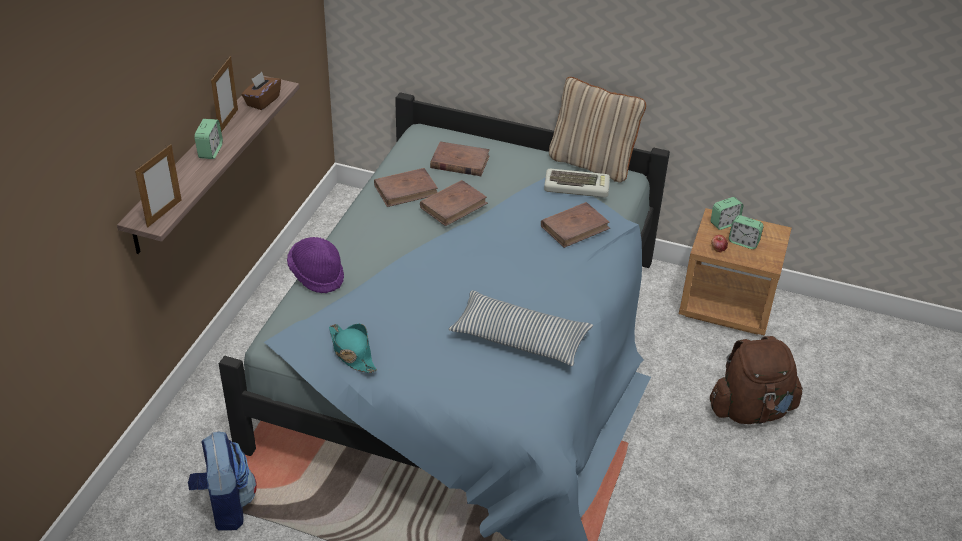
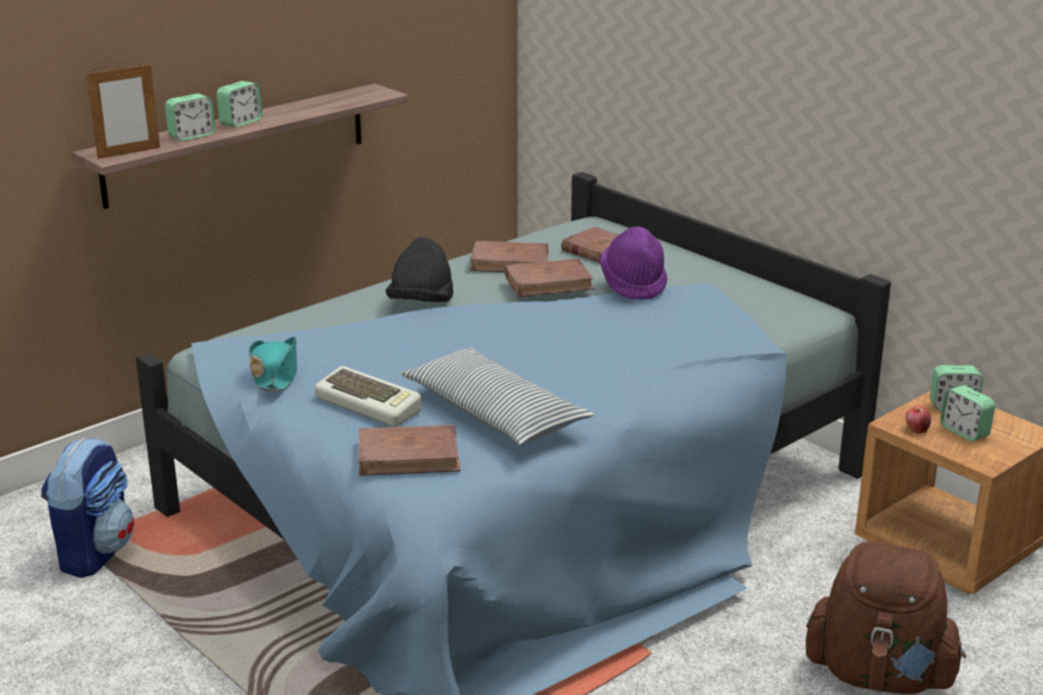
camera: 30 degrees right, 15 degrees down
(190, 178) = (192, 136): none -> alarm clock
(228, 121) = (291, 107): picture frame -> none
(262, 101) = (348, 99): brown tissue box -> none
(317, 275) = (320, 307): purple hat -> purple hat (634, 284)
(383, 250) = (421, 304): none -> black hat
(575, 227) = (687, 334): brown book -> brown book (409, 456)
(577, 187) = (733, 300): keyboard -> keyboard (370, 404)
(592, 163) = (784, 288): beige pillow -> none

